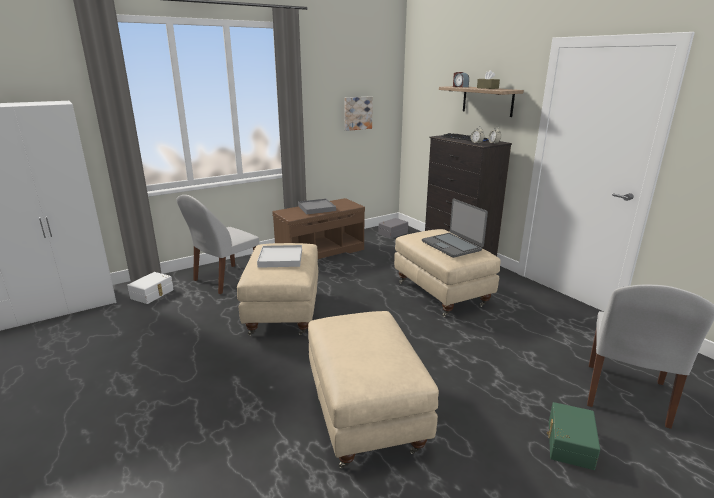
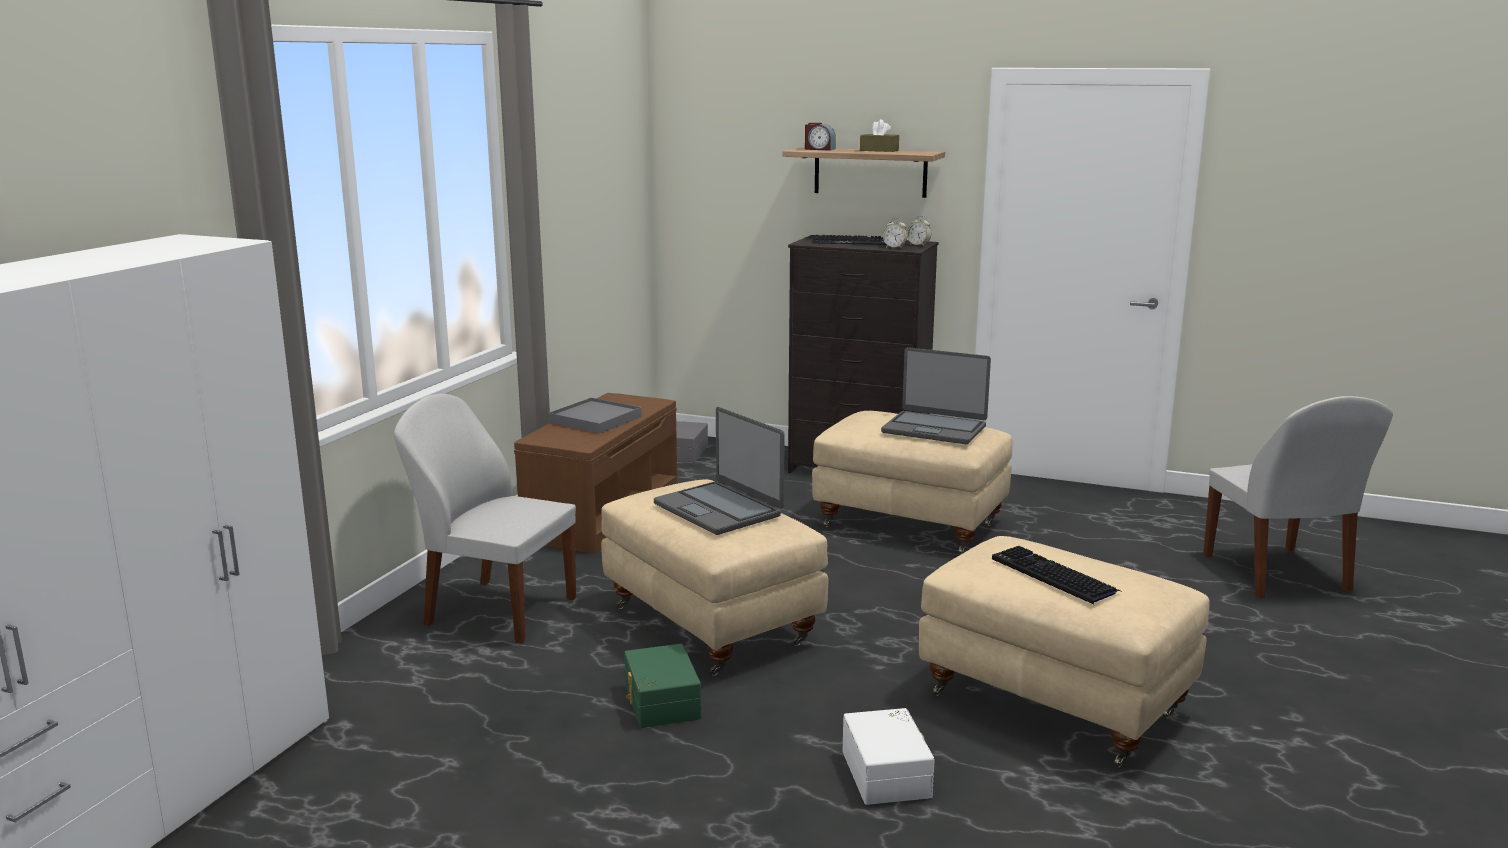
camera: 35 degrees left, 5 degrees down
(153, 294) = (384, 680): white storage box -> white storage box (888, 773)
(225, 280) = (497, 610): white chair -> white chair turned 105 degrees clockwise
(280, 258) = (719, 509): white tray -> laptop
(355, 343) = (1054, 576): none -> keyboard
(357, 113) = (598, 211): picture -> none
(568, 443) = (1291, 641): green storage box -> green storage box (660, 702)

